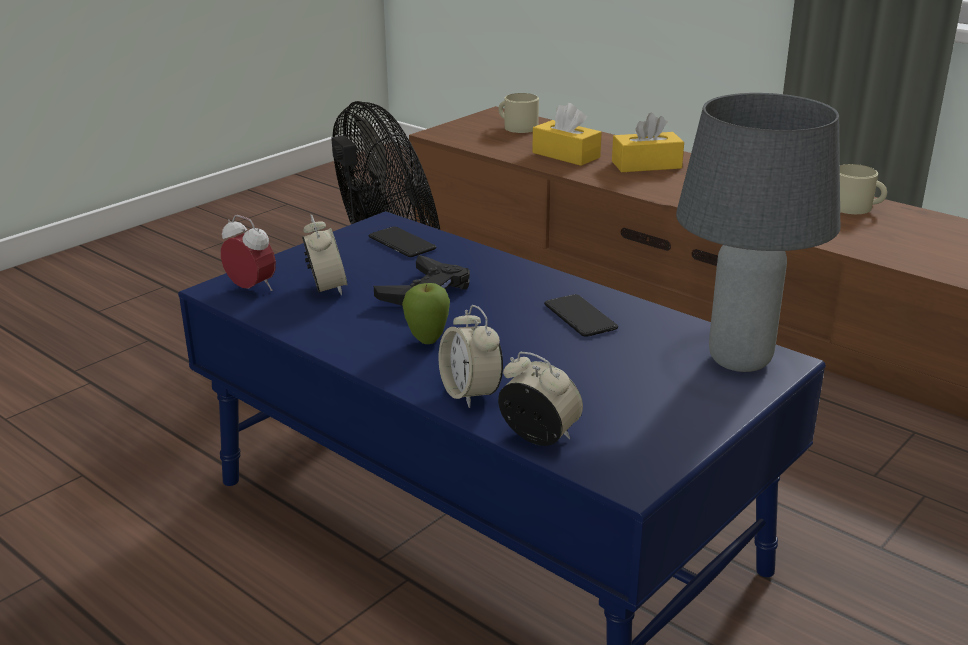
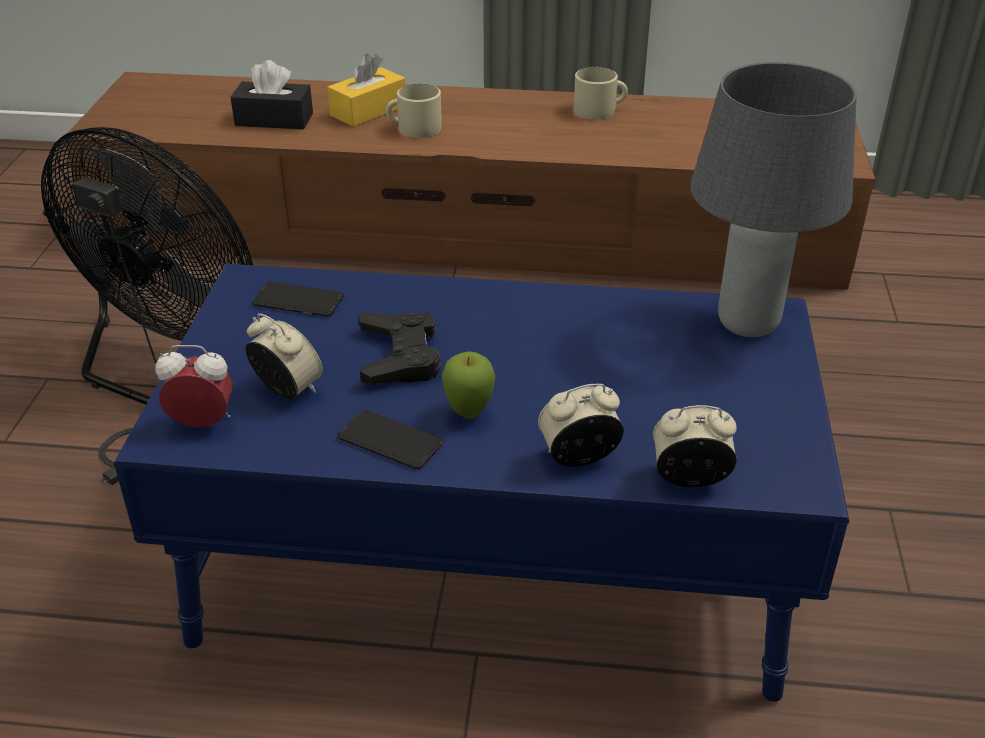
camera: 35 degrees left, 10 degrees up
(470, 393) = (579, 457): alarm clock -> alarm clock turned 135 degrees clockwise
(517, 127) = (181, 95): beige mug -> beige mug (414, 128)
(566, 155) = (274, 119): yellow tissue box -> black tissue box
(580, 317) = (572, 328): phone -> phone (390, 441)

